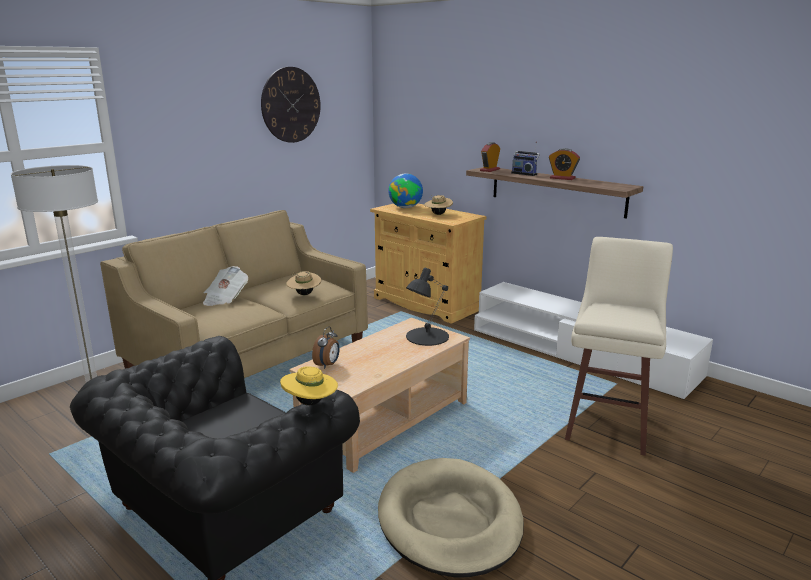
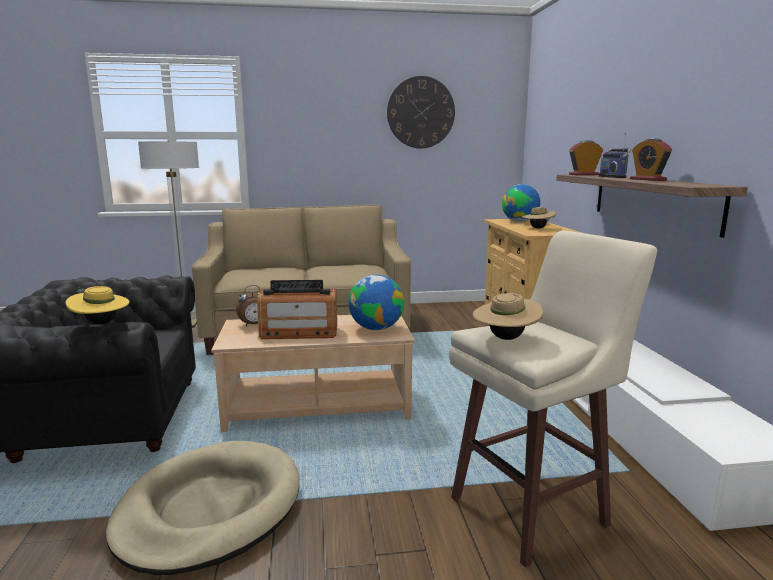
camera: 40 degrees right, 5 degrees down
(224, 298) = (283, 267): newspaper -> none
(304, 294) = (339, 275): beige hat -> beige hat (505, 338)
(380, 359) = (299, 332): none -> radio
(426, 336) = (376, 328): black table lamp -> globe

